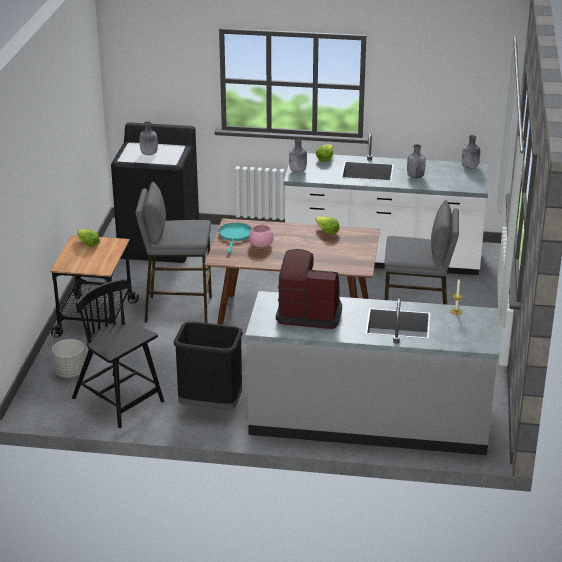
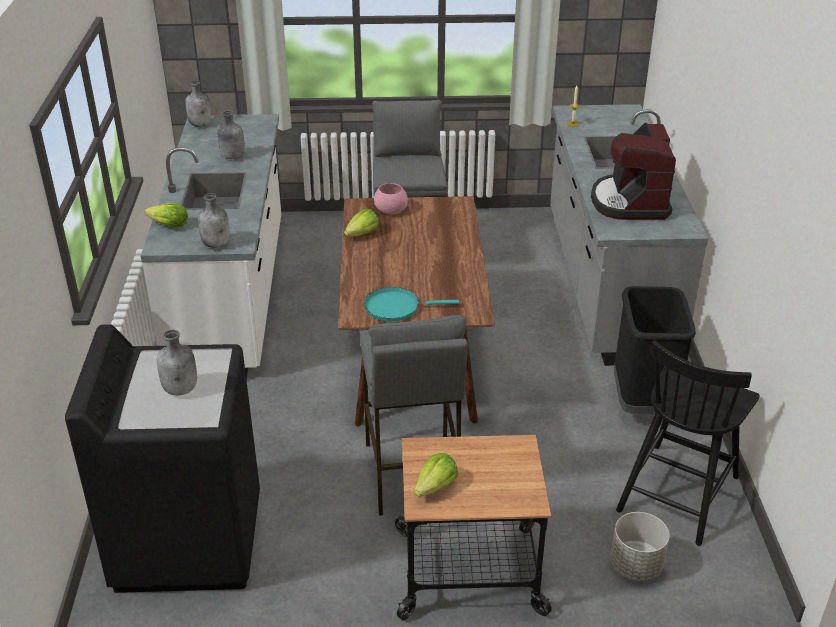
camera: 100 degrees left, 5 degrees up
(260, 244) = (417, 282): pink bowl -> pink bowl (391, 210)

